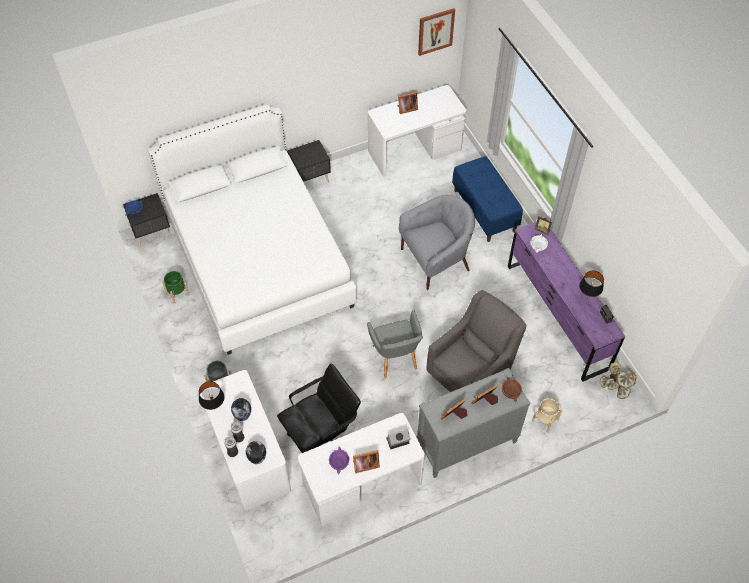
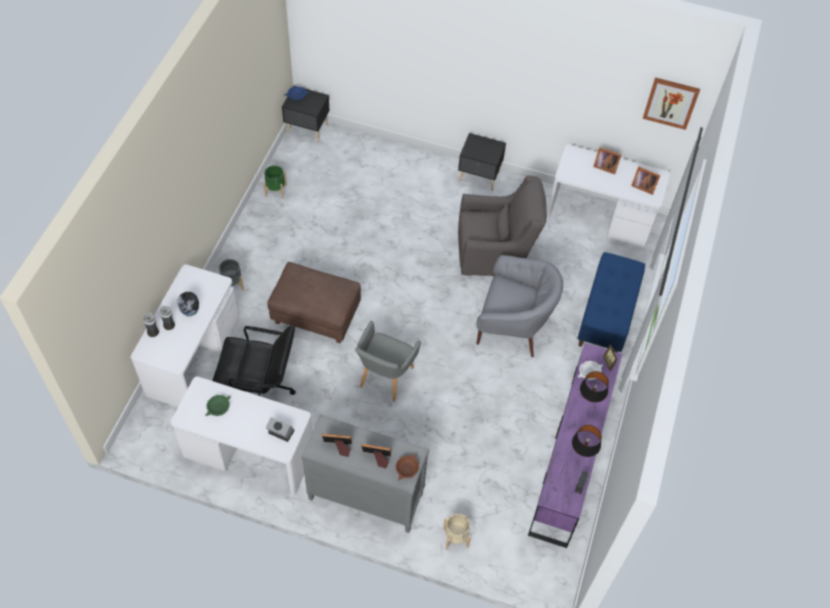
camera: 40 degrees right, 0 degrees up
(214, 408) = (177, 289): black table lamp -> black table lamp (589, 402)
(257, 459) = (164, 353): vase -> none
(258, 260) = (364, 212): white bed -> none
(303, 356) = (316, 316): none -> brown ottoman
(339, 462) = (218, 408): purple bowl -> green bowl
(364, 465) = (235, 427): picture frame -> picture frame (642, 186)
(472, 372) = (438, 443): grey armchair -> grey armchair (495, 254)
(616, 386) = (554, 567): potted plant -> none

